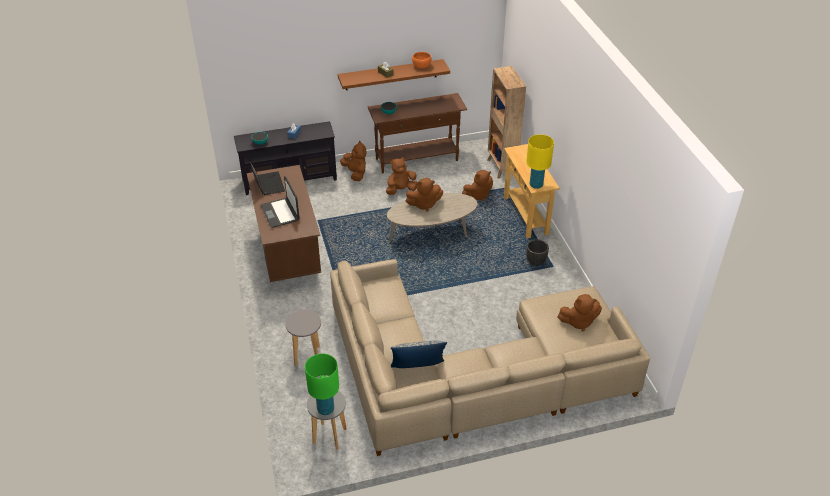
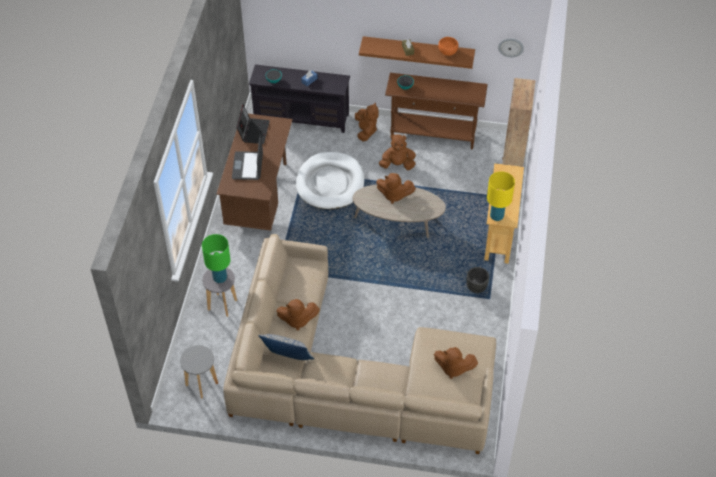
camera: 25 degrees right, 10 degrees up
(325, 409) = (193, 364): green table lamp -> green table lamp (220, 278)
(349, 222) = (330, 183): none -> white dog bed
(475, 47) = (511, 47): none -> wall clock
(478, 195) = (467, 196): brown plush toy -> brown plush toy (297, 320)

